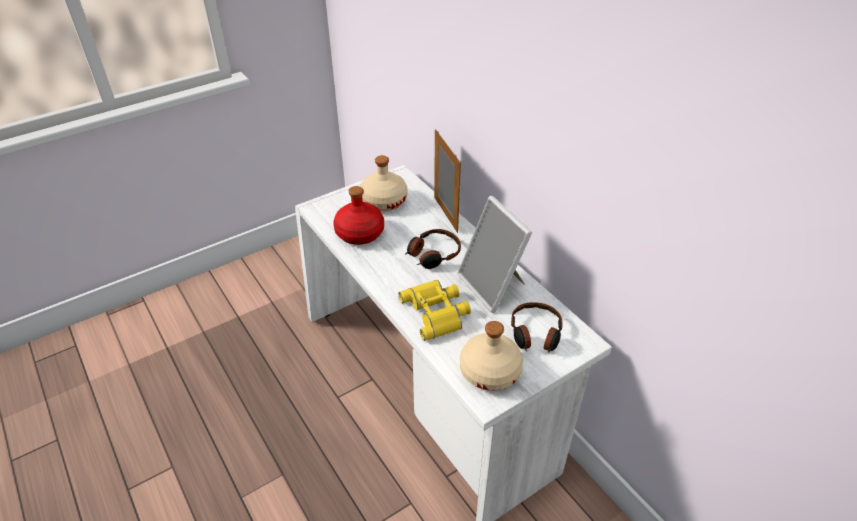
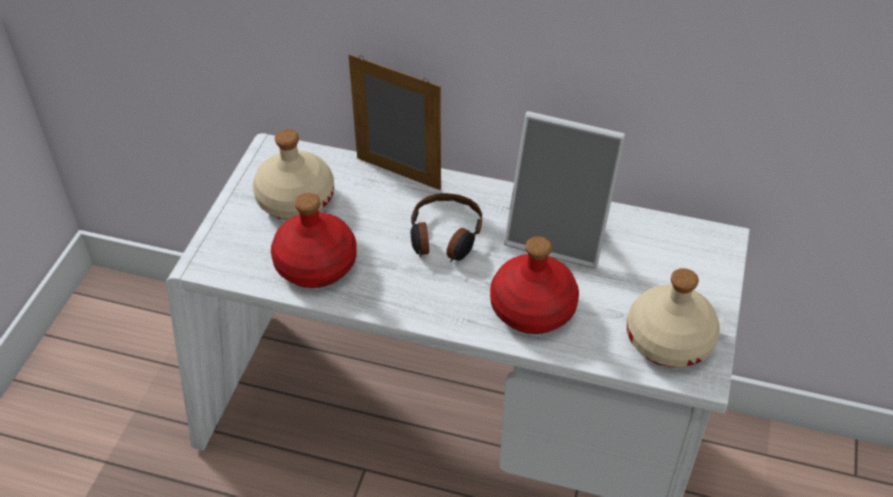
camera: 40 degrees left, 5 degrees up
(437, 312) = (533, 308): yellow binoculars -> red bottle
(535, 334) = (665, 264): headphones -> none

